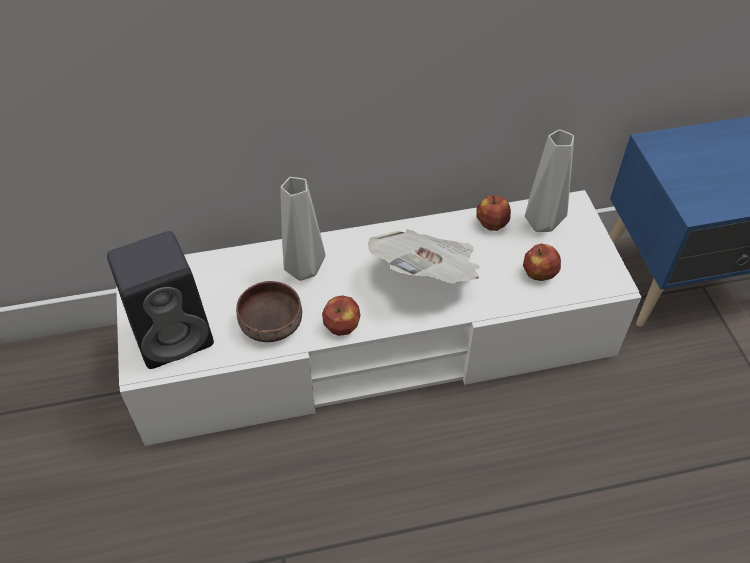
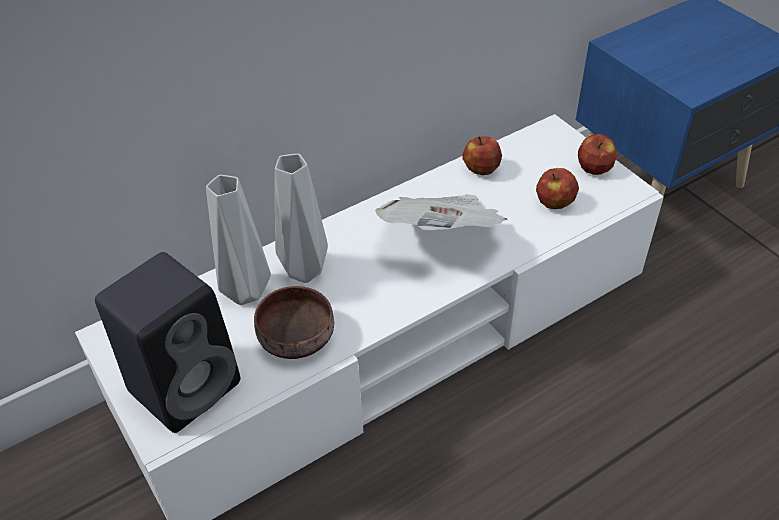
camera: 20 degrees left, 5 degrees down
(342, 325) = (378, 315): apple -> apple (594, 168)
(542, 225) = (531, 157): grey vase -> grey vase (246, 294)

